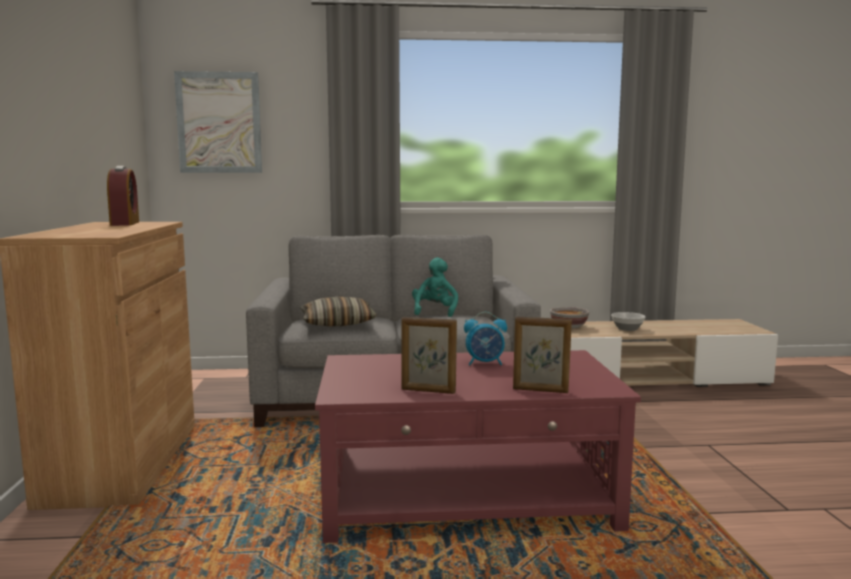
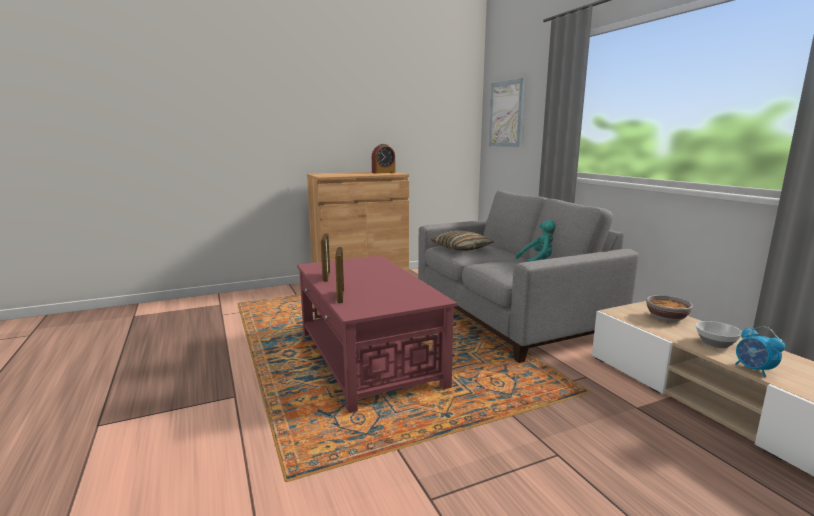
camera: 70 degrees right, 5 degrees up
(485, 363) = (391, 282): alarm clock -> alarm clock (754, 370)

